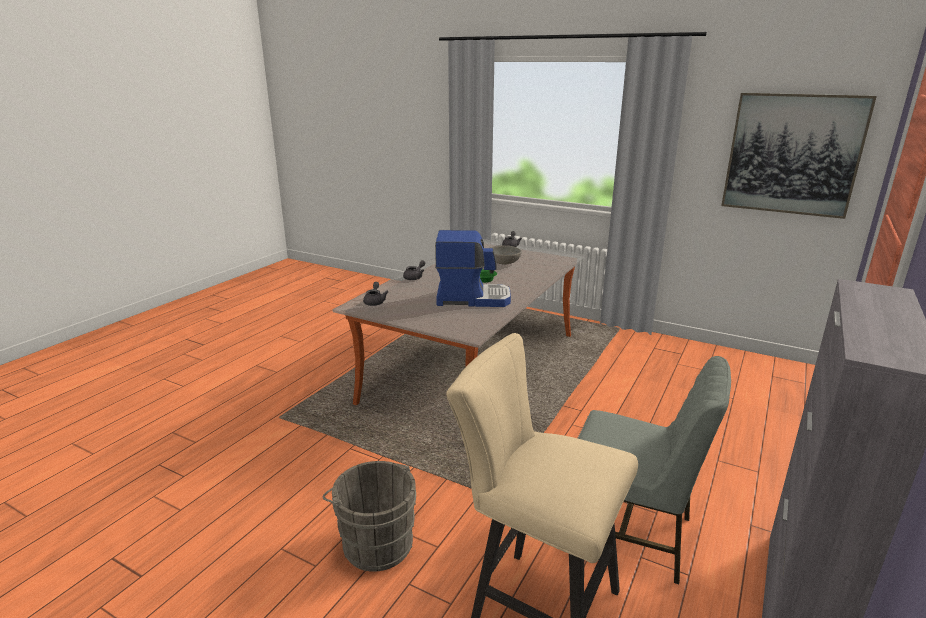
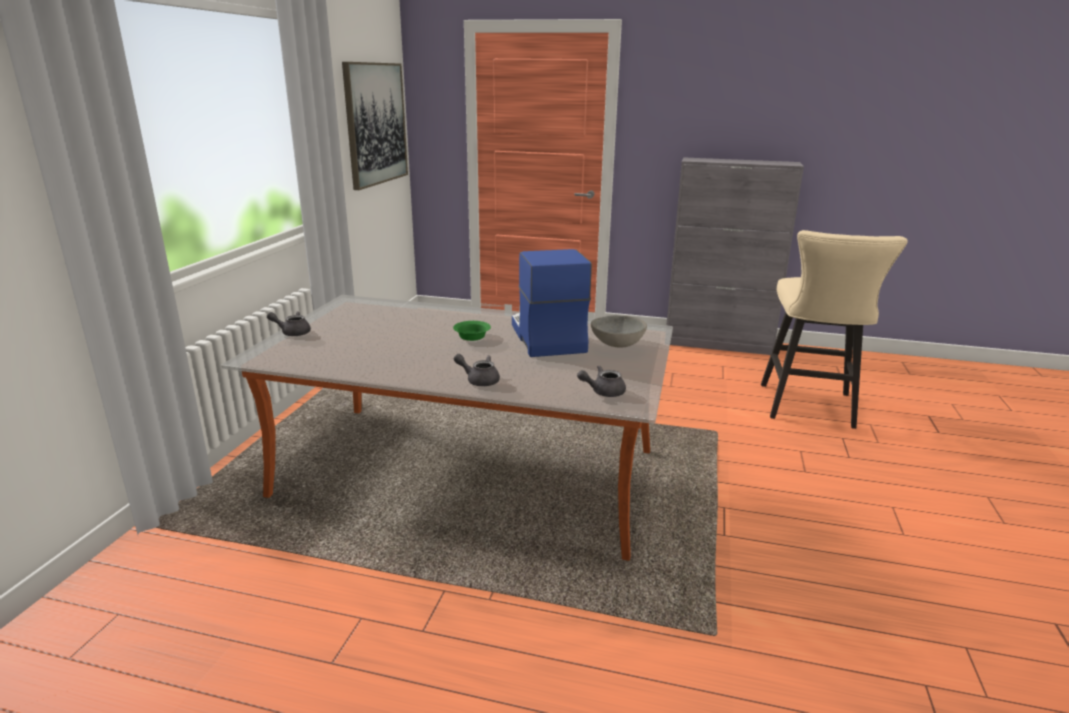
camera: 105 degrees left, 0 degrees up
(375, 542) = (832, 481): grey bucket -> none
(504, 263) = (388, 331): grey bowl -> grey bowl (617, 344)
(629, 533) = (703, 381): grey chair -> none

